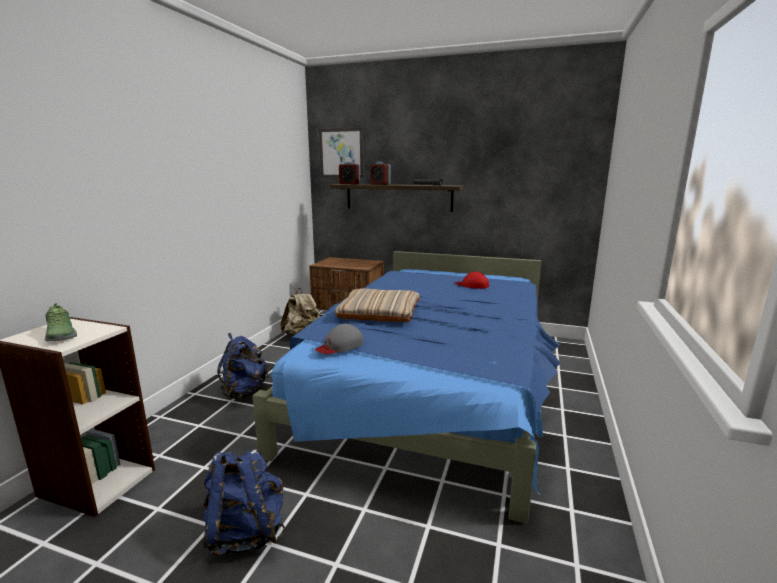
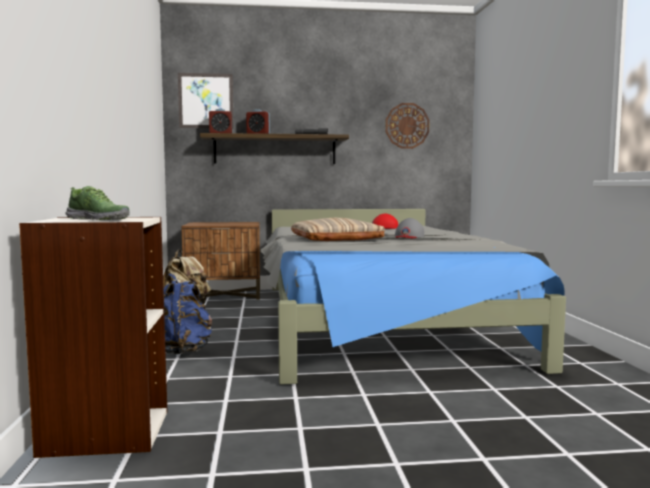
camera: 25 degrees left, 10 degrees down
(246, 533) = (343, 424): blue backpack -> none
(340, 345) = (350, 249): grey cap -> grey cap (408, 236)
(433, 382) = (376, 320): blue bed -> grey bed
(529, 174) = (407, 126): none -> wall clock

